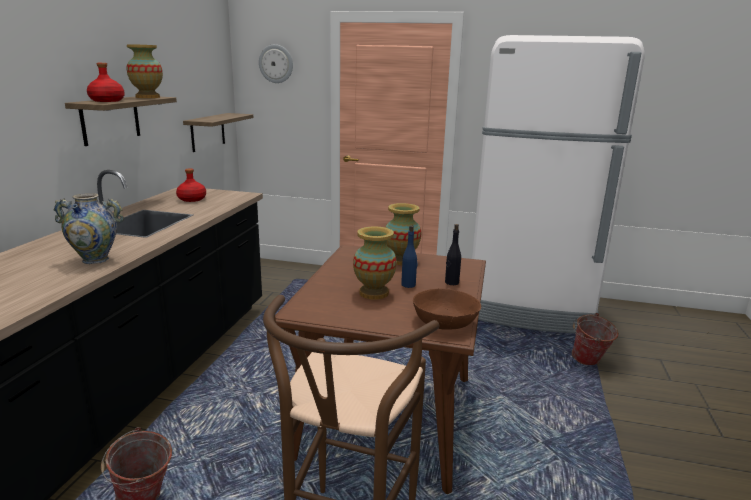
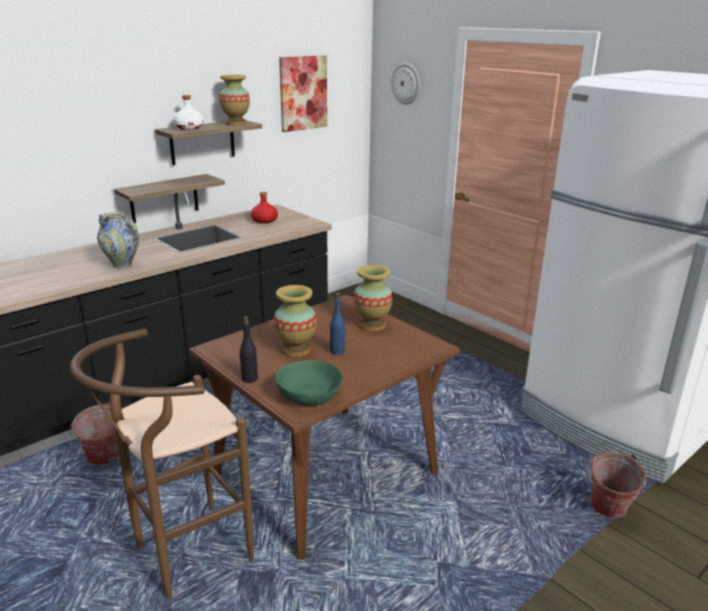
camera: 35 degrees right, 5 degrees up
(107, 101) = (189, 128): red bottle -> white bottle
(187, 71) = (303, 93): none -> picture
(207, 132) = (325, 152): shelf -> shelf (164, 198)
(444, 321) = (310, 395): brown bowl -> green bowl
(451, 282) = (380, 361): black bottle -> black bottle (249, 379)

